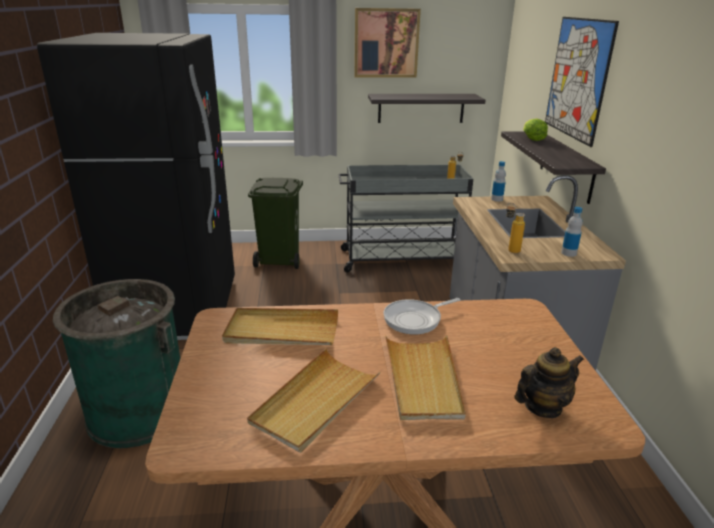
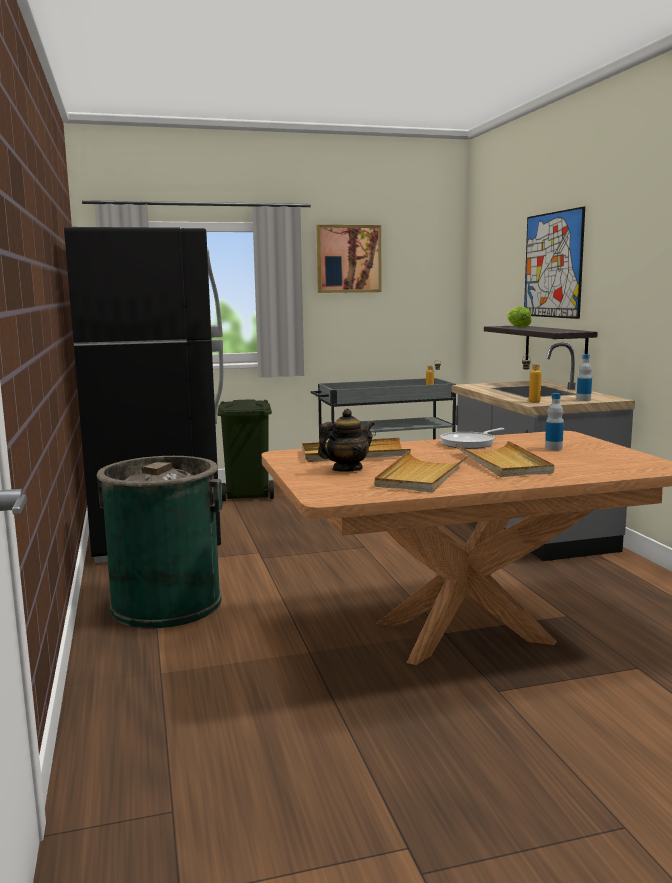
camera: 10 degrees left, 15 degrees down
(421, 108) = (387, 324): shelf -> none
(497, 199) = (494, 383): bottle -> bottle (553, 448)
(542, 407) = (611, 465): teapot -> teapot (347, 469)

